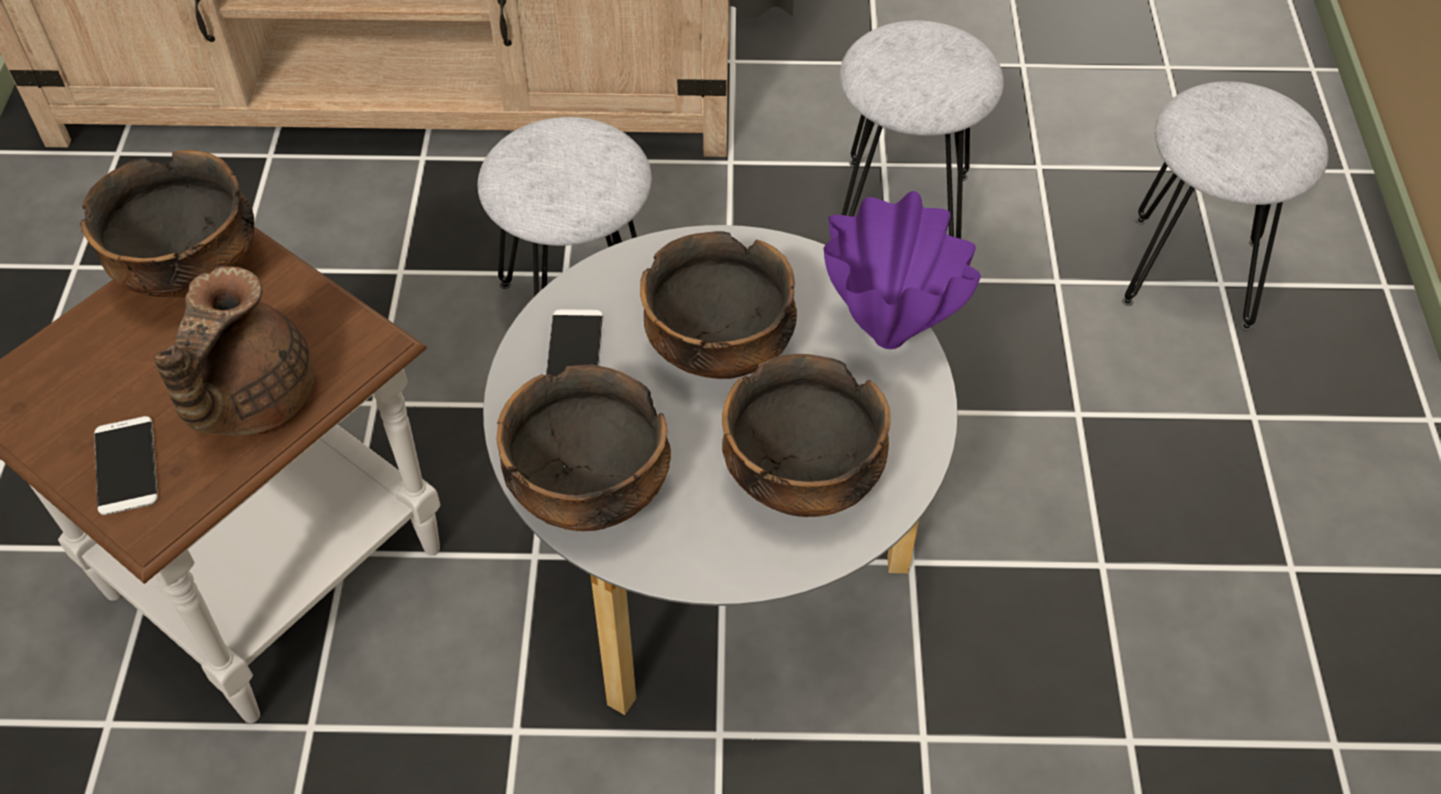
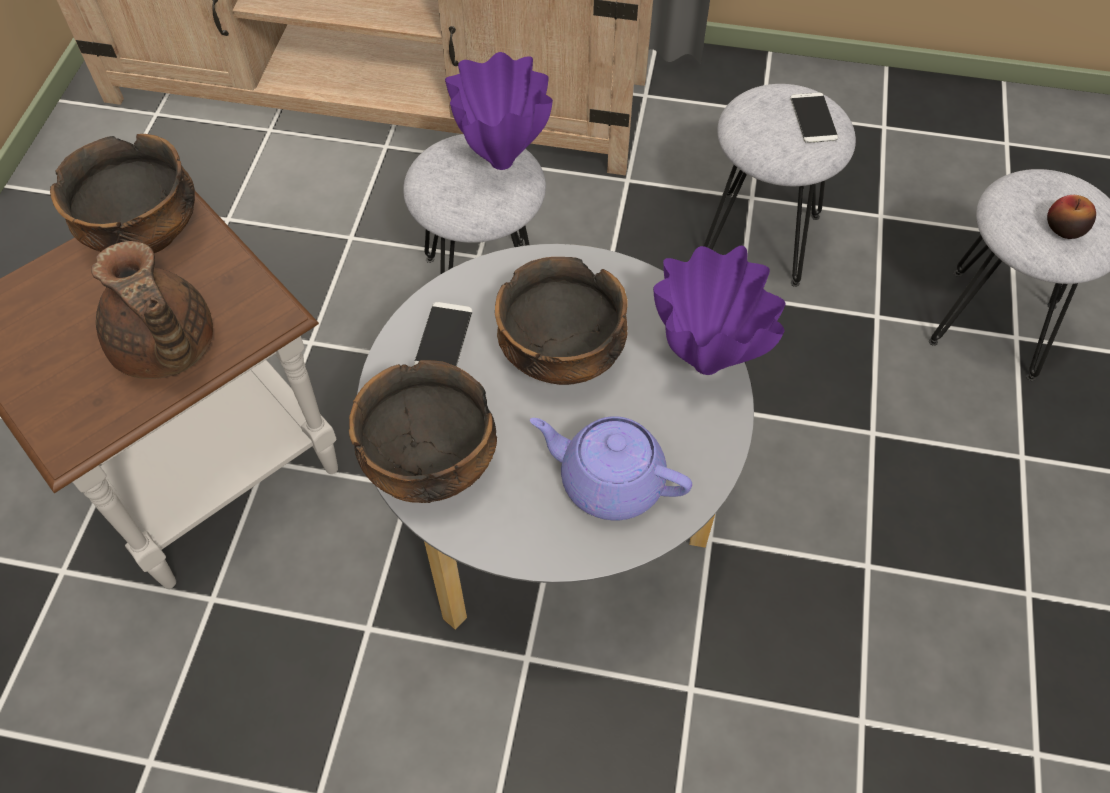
camera: 10 degrees right, 5 degrees up
(126, 466) = (59, 392): phone -> phone (813, 118)
(248, 400) = (166, 349): brown teapot -> brown teapot turned 60 degrees counterclockwise
(595, 144) = (503, 160): none -> purple vase
(804, 480) = (609, 480): bowl -> purple teapot
(1256, 142) = (1064, 228): none -> apple

